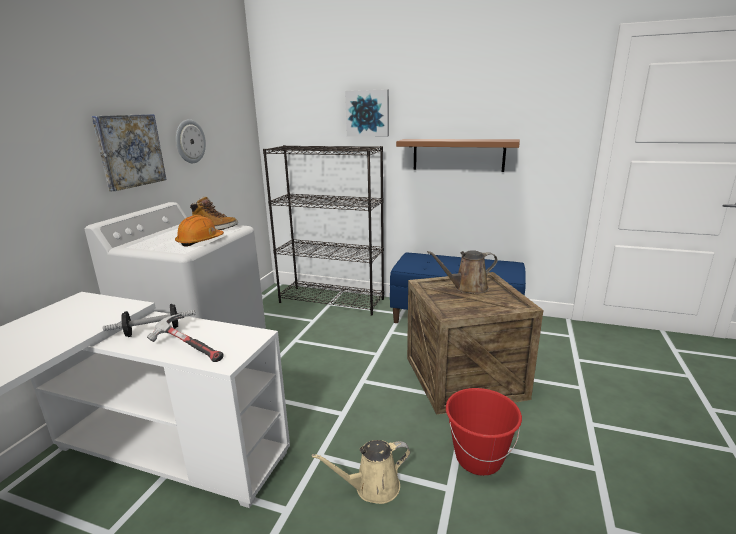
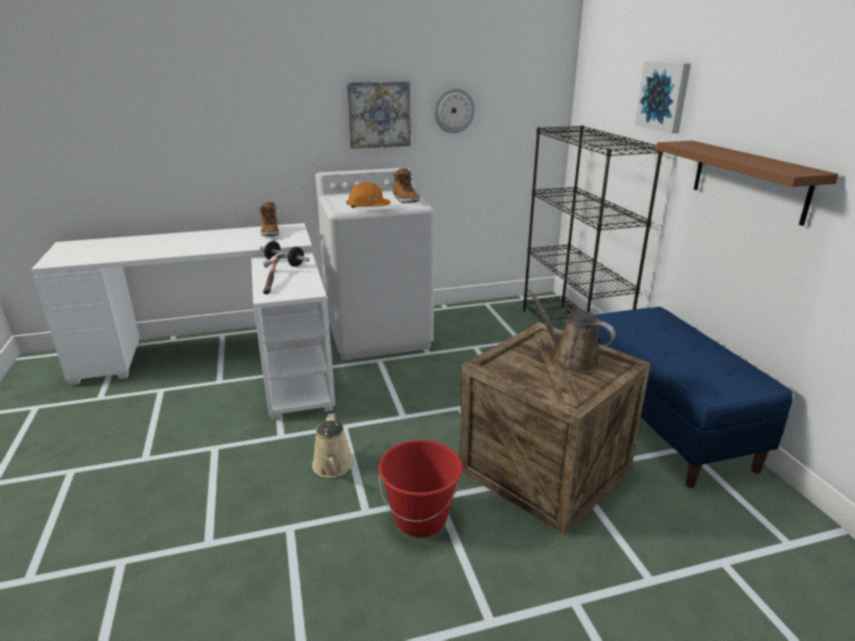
camera: 55 degrees right, 5 degrees up
(64, 314) = (270, 232): none -> boot
(372, 487) = (333, 467): beige watering can -> beige watering can turned 135 degrees counterclockwise

